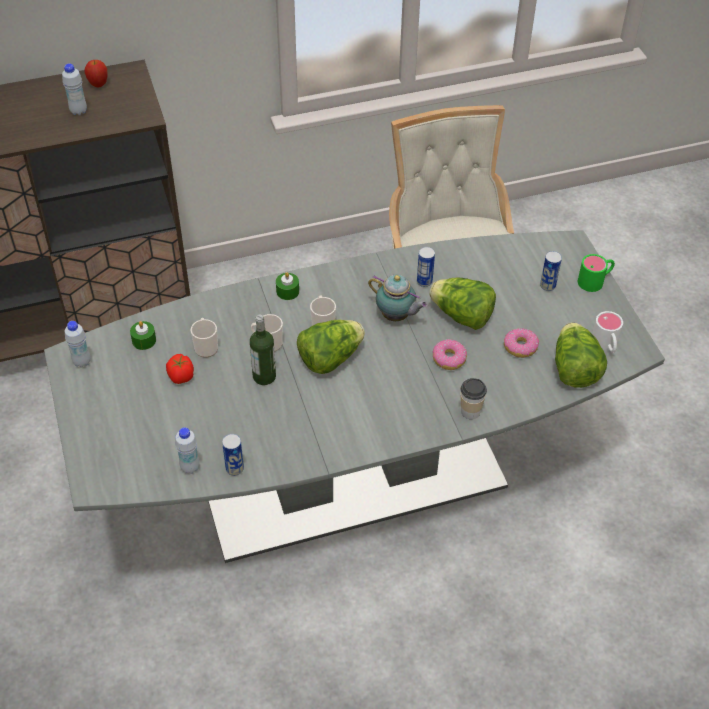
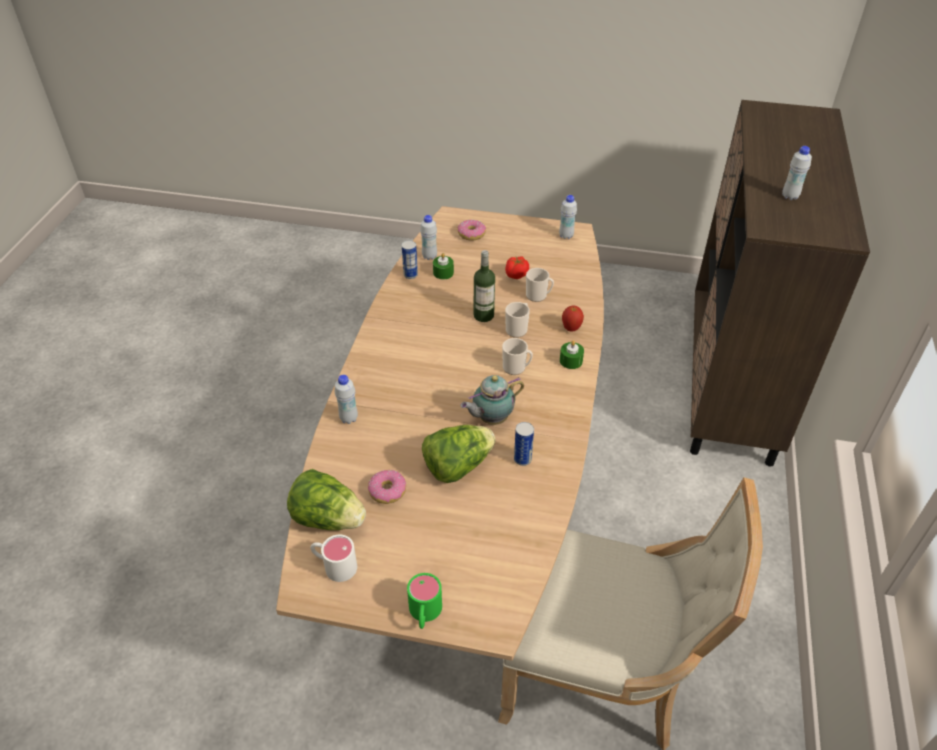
camera: 120 degrees right, 5 degrees down
(98, 84) = (831, 215): apple -> apple (571, 329)
(144, 340) = (567, 268): green candle -> green candle (443, 273)
(330, 358) = (474, 357): lettuce -> none
(353, 476) = (468, 502): grey dining table -> brown dining table
(449, 358) = (415, 432): donut -> donut (471, 234)
(470, 411) = (349, 418): cup -> white bottle
(547, 285) = (448, 561): can -> none

